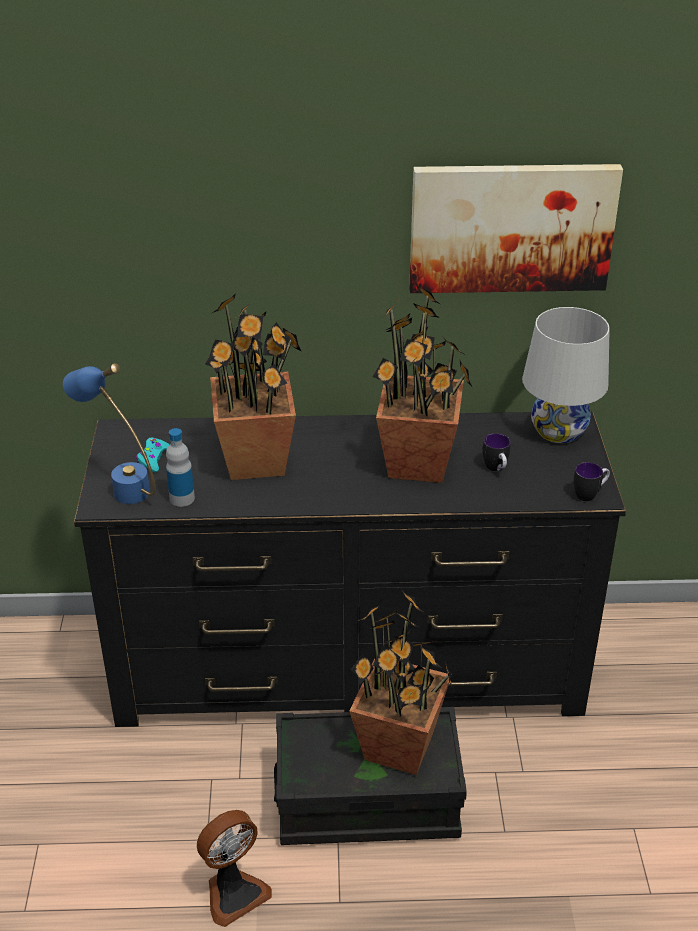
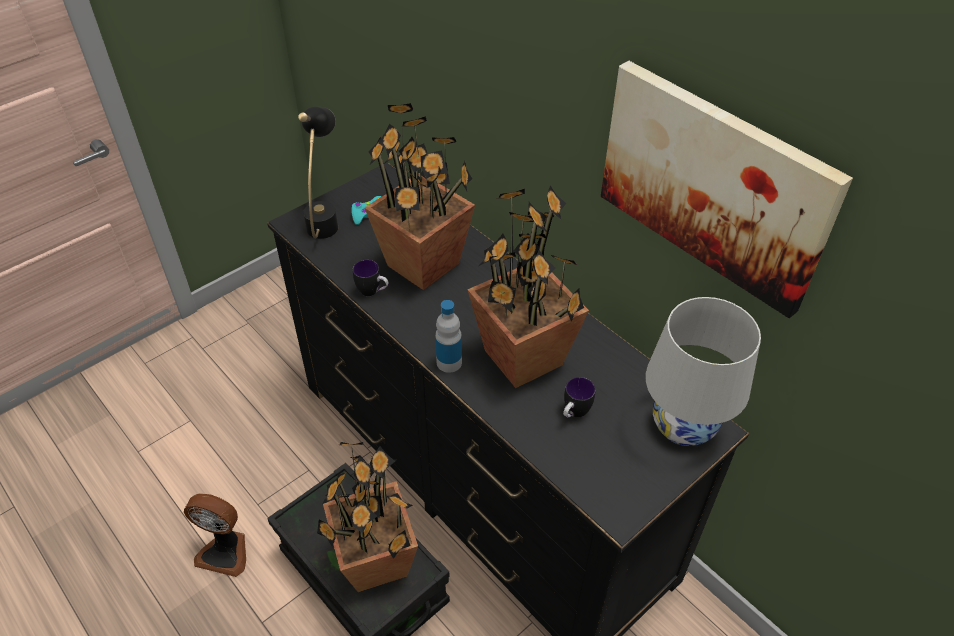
camera: 50 degrees right, 10 degrees up
(120, 485) = (325, 217): blue table lamp -> black table lamp
(182, 498) = (340, 255): bottle -> bottle (449, 362)
(590, 494) = (612, 505): mug -> mug (373, 292)

